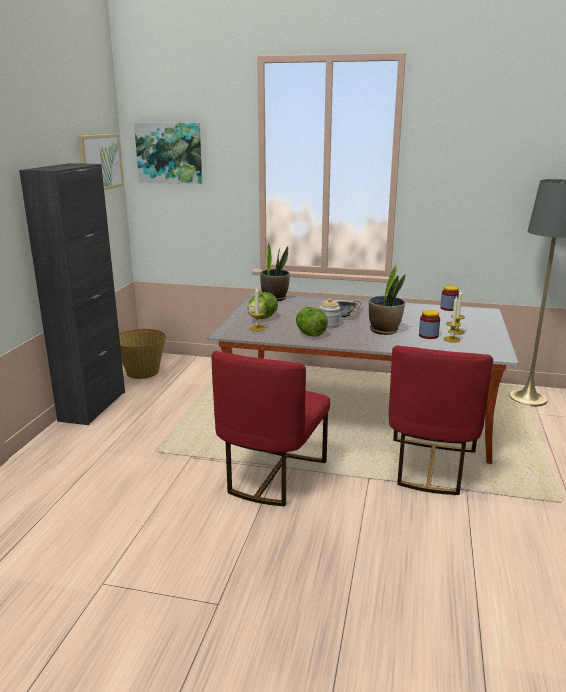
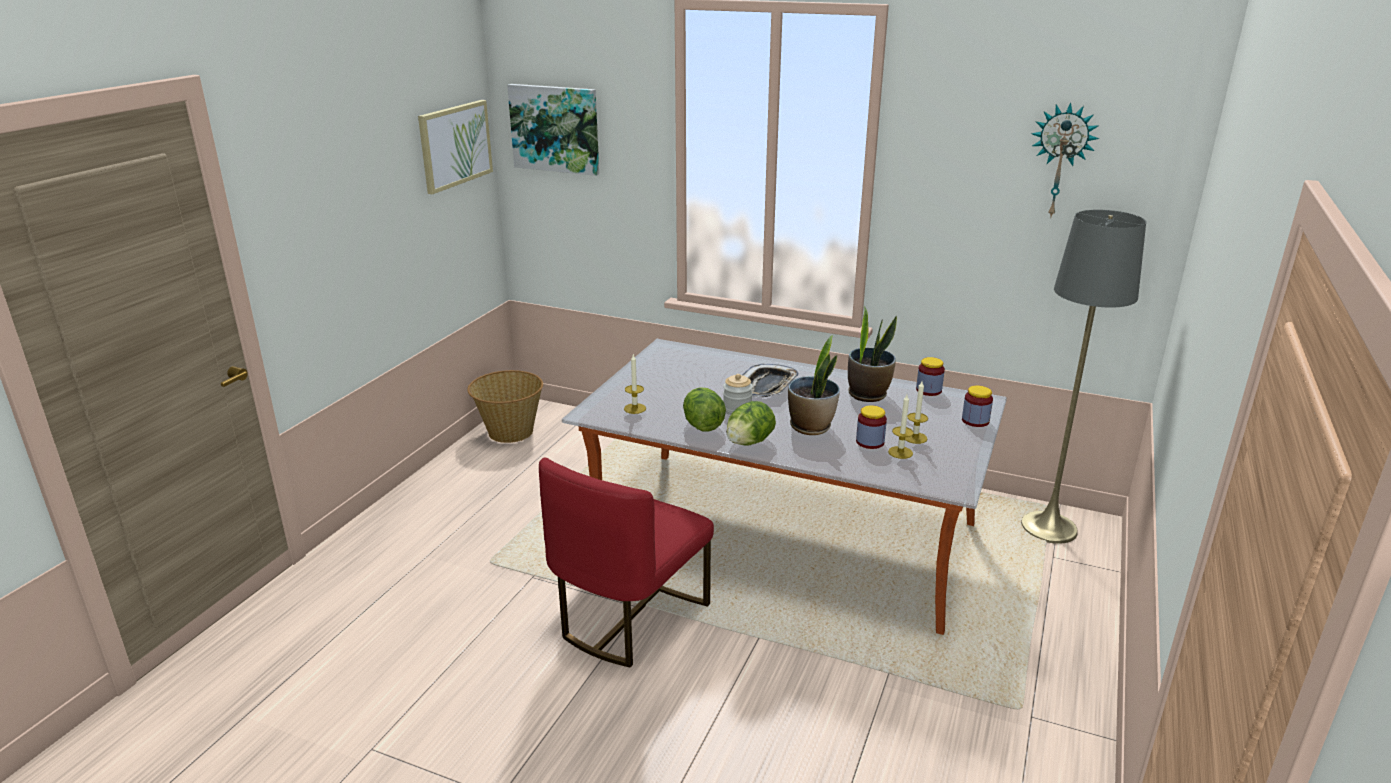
camera: 10 degrees right, 5 degrees up
(93, 406) = (430, 482): black cabinet -> none
(262, 318) = (649, 390): lettuce -> lettuce (749, 442)
(274, 298) = (684, 351): potted plant -> potted plant (868, 394)
(430, 466) = (852, 629): red chair -> none
(488, 321) = (975, 421): none -> jar
(522, 151) = (1060, 161): none -> wall clock

